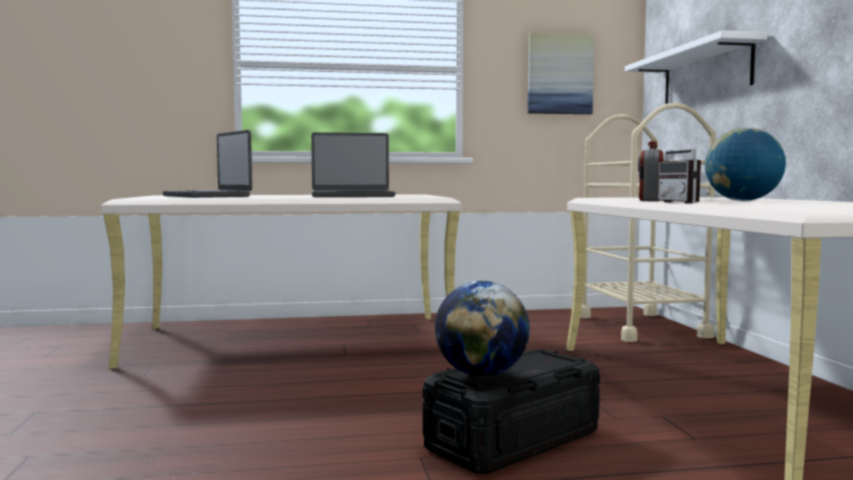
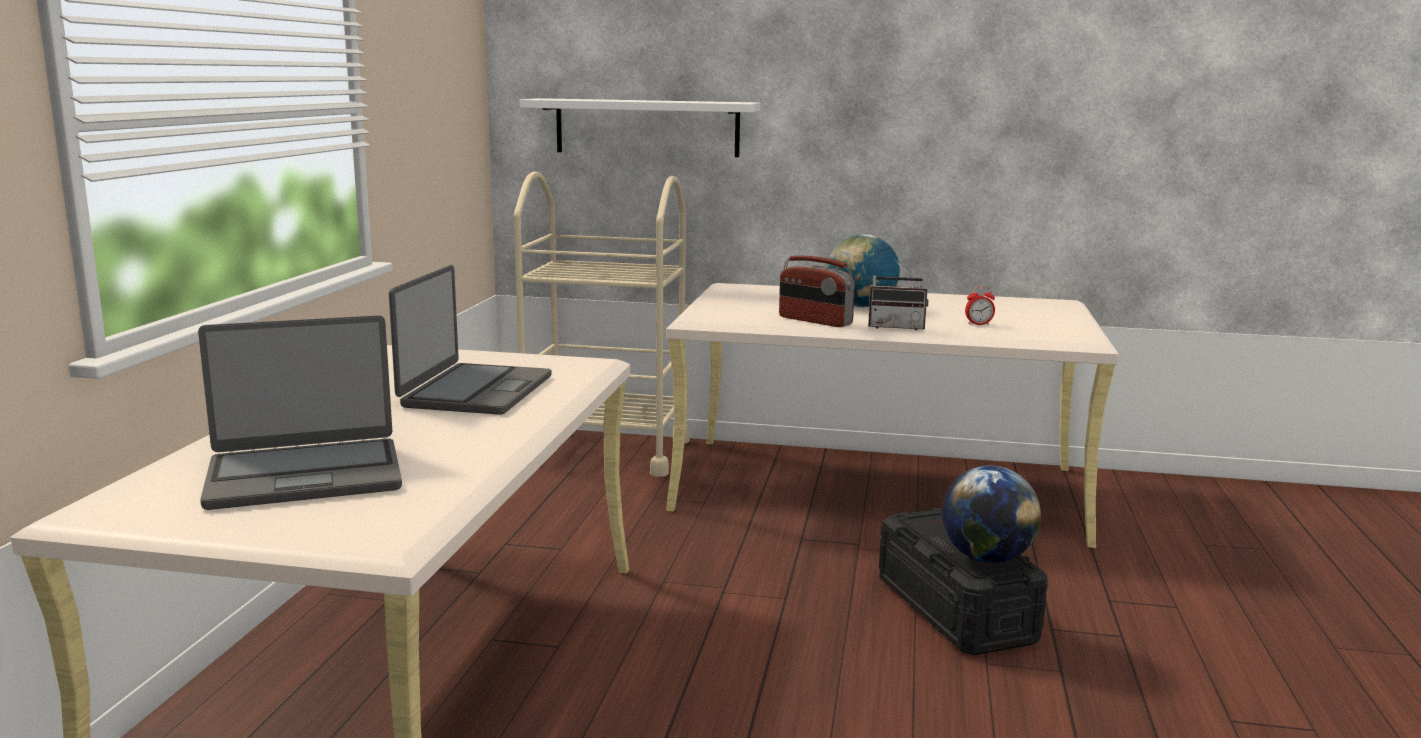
camera: 70 degrees left, 10 degrees up
(559, 74) = (437, 106): picture -> none
(768, 205) = (978, 324): none -> alarm clock

